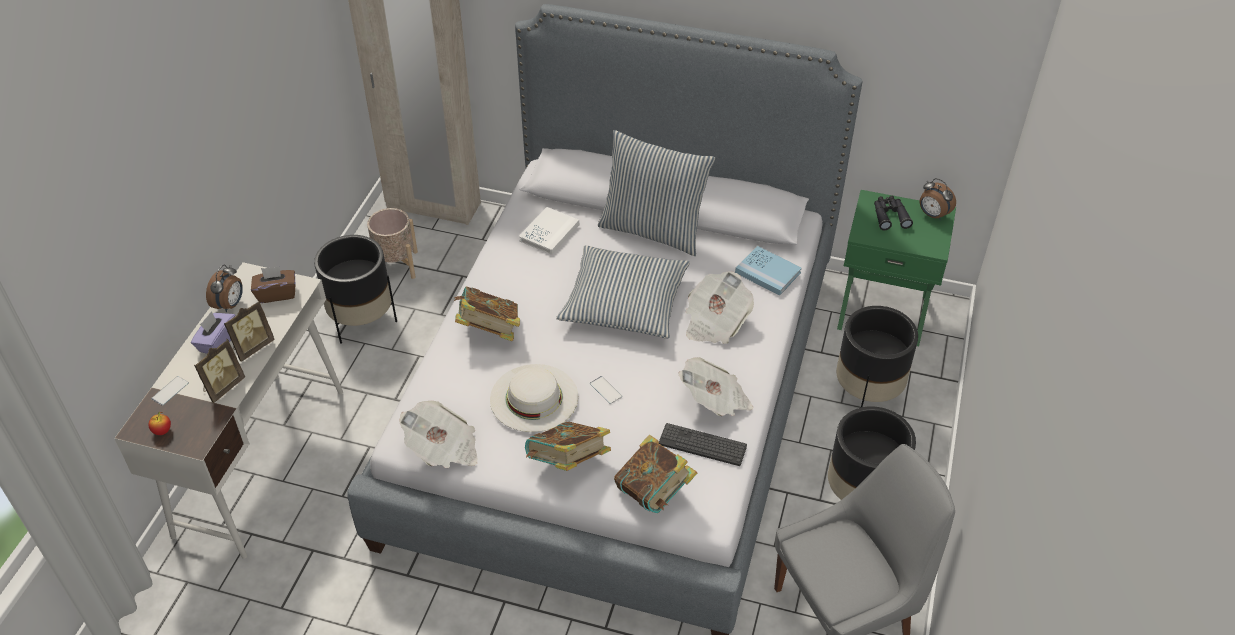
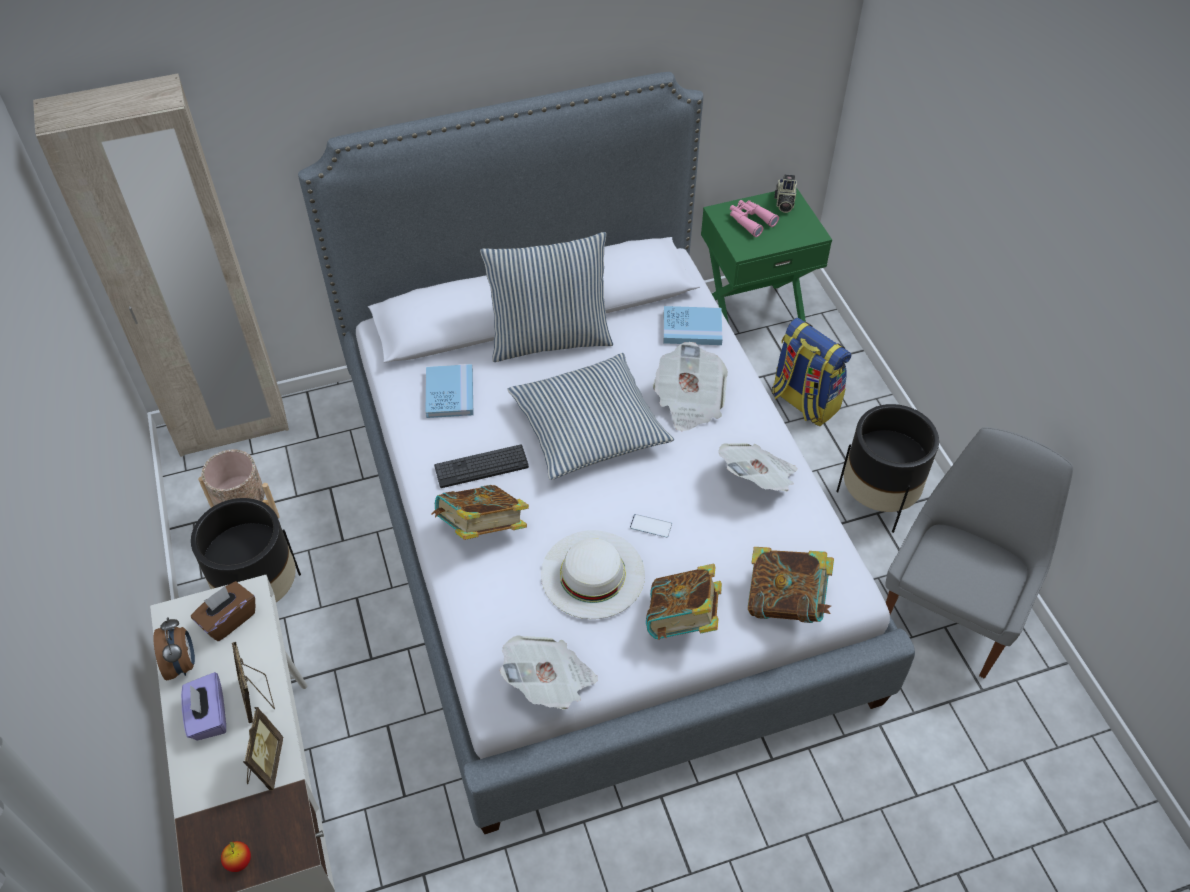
camera: 35 degrees left, 5 degrees up
(170, 391) = (203, 808): phone -> none
(252, 347) = (257, 697): picture frame -> picture frame turned 150 degrees clockwise
(549, 233) = (449, 393): white book -> blue book
(702, 445) = (785, 528): keyboard -> keyboard (481, 467)
(867, 394) = (803, 402): black planter -> backpack
(889, 216) = (750, 221): black binoculars -> pink binoculars
(932, 215) = (784, 203): alarm clock -> camera

